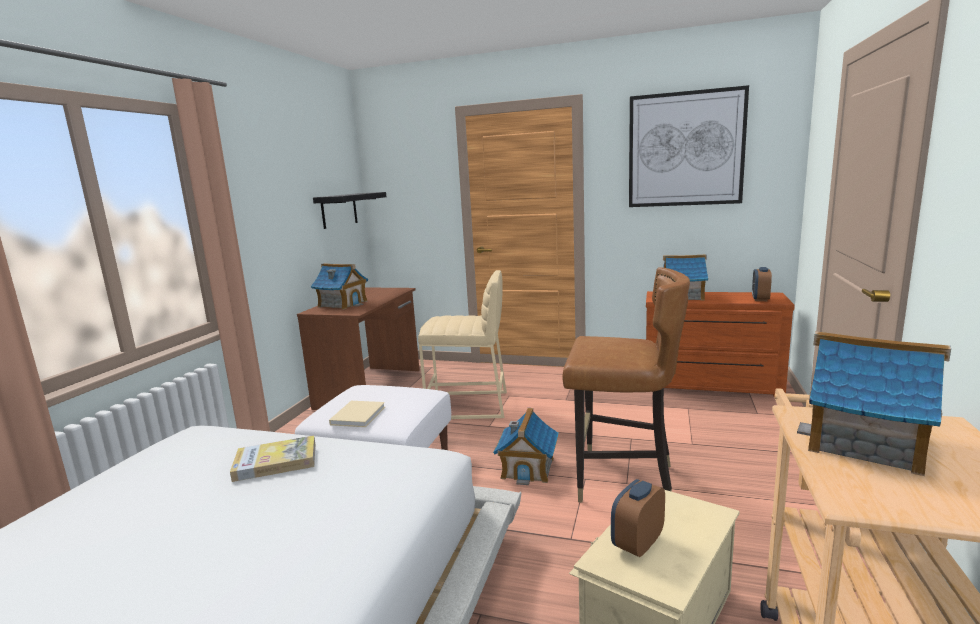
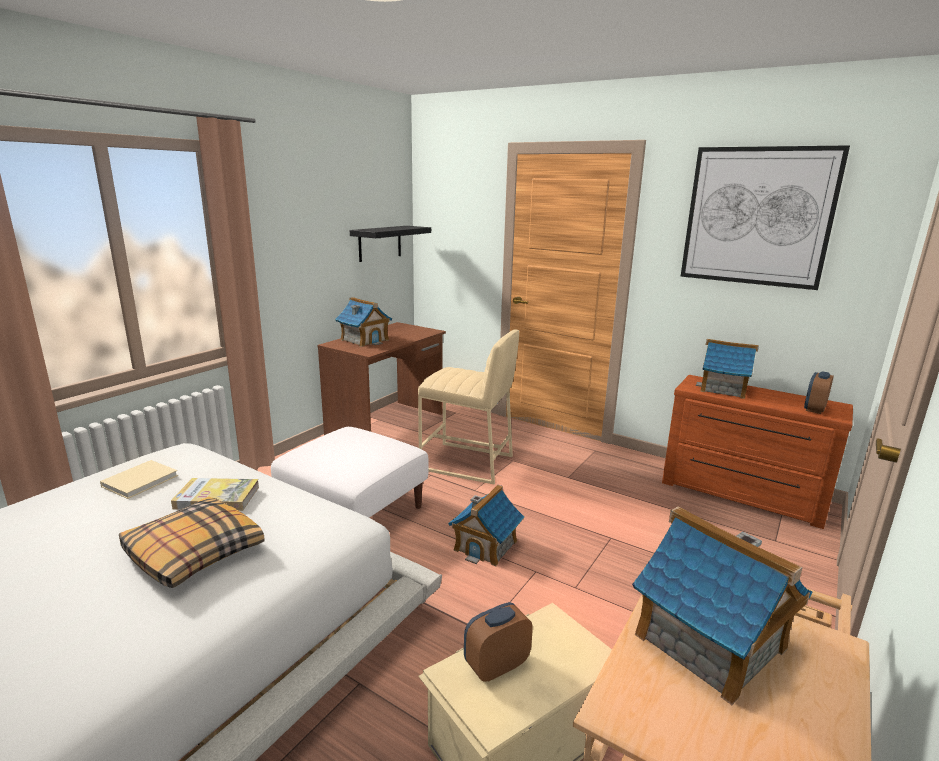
camera: 15 degrees right, 5 degrees up
(288, 513) = (193, 552): none -> pillow
(359, 415) = (329, 460): beige book -> beige book (142, 480)
(622, 480) = (573, 583): brown chair -> none

